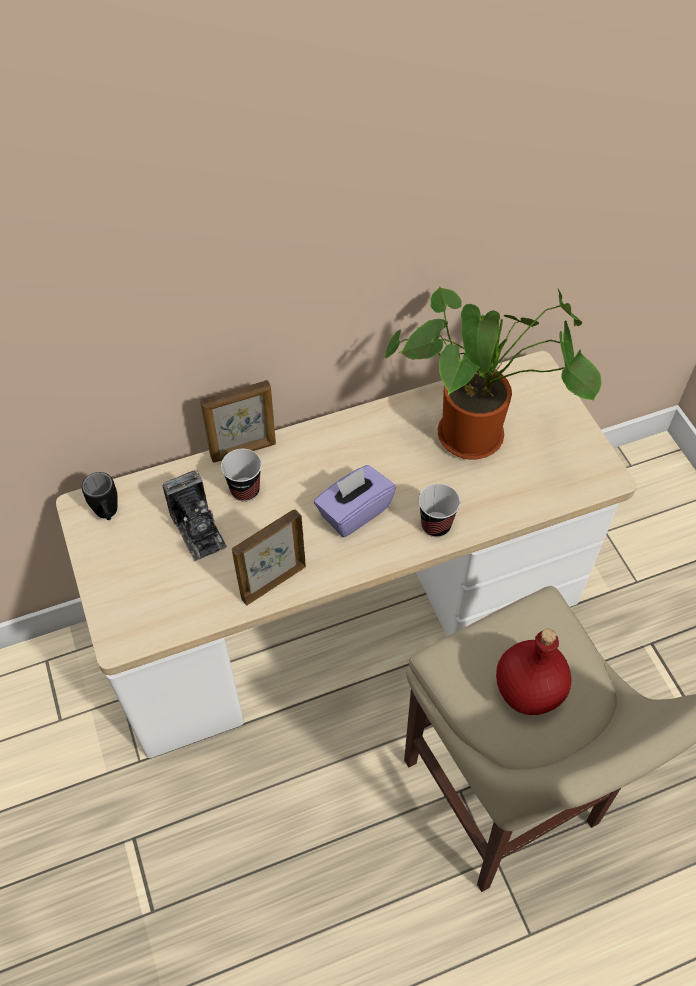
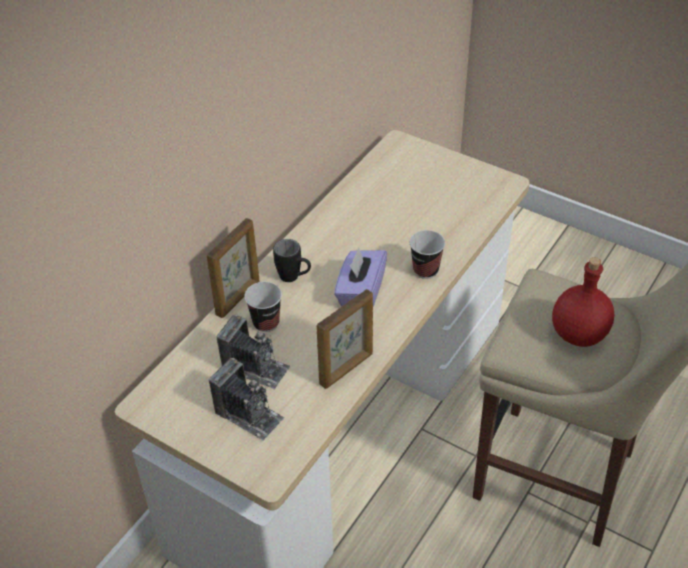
camera: 35 degrees left, 10 degrees down
(108, 515) = (172, 399): black mug -> black mug (294, 278)
(153, 571) = (248, 414): none -> camera
(272, 582) = (347, 369): picture frame -> picture frame turned 150 degrees counterclockwise
(478, 434) = (398, 201): potted plant -> none

